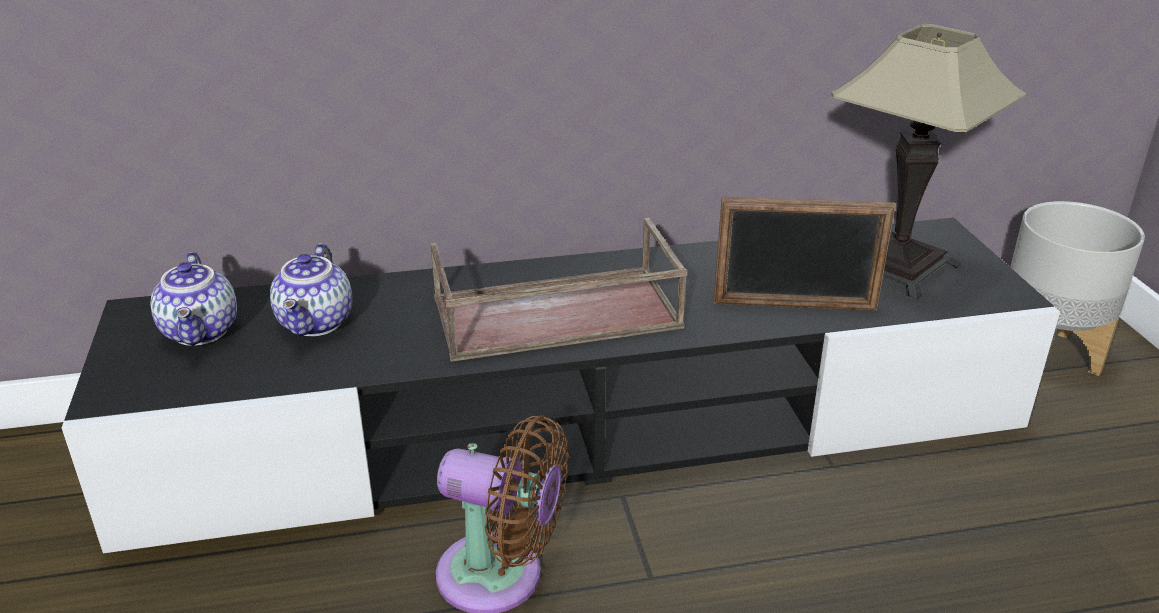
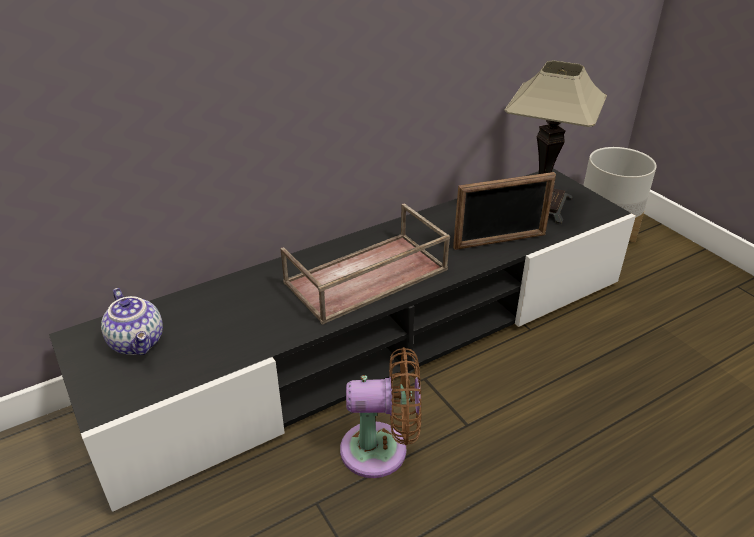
camera: 20 degrees left, 5 degrees up
(317, 323) = (216, 317): teapot -> none

